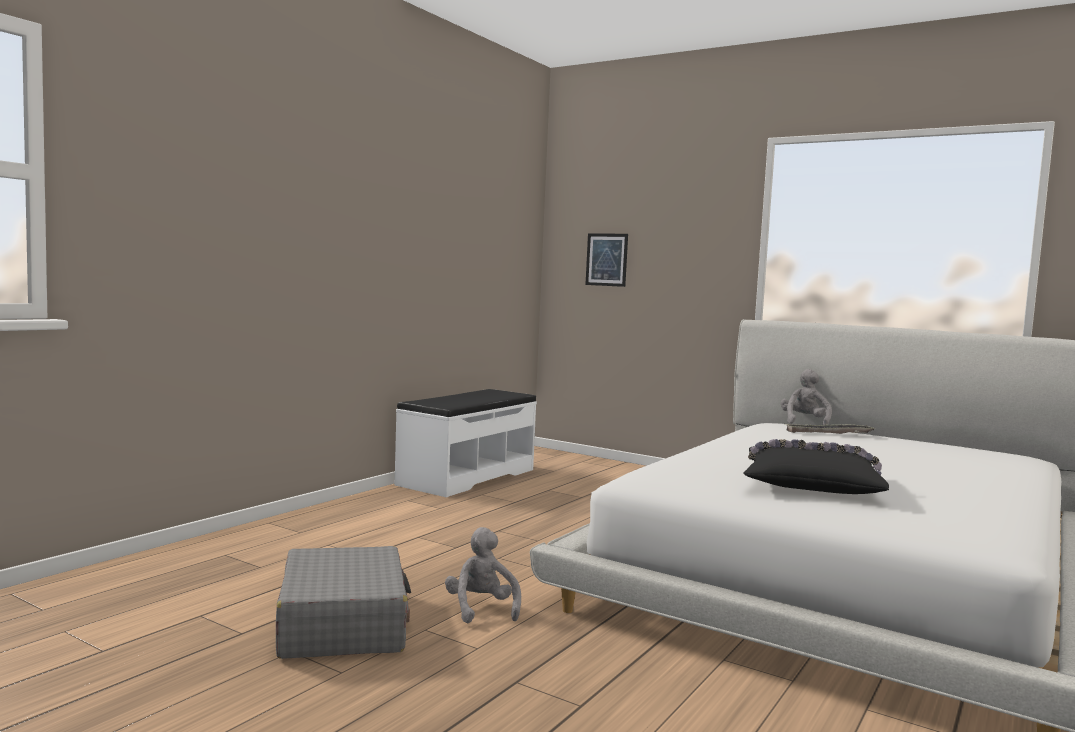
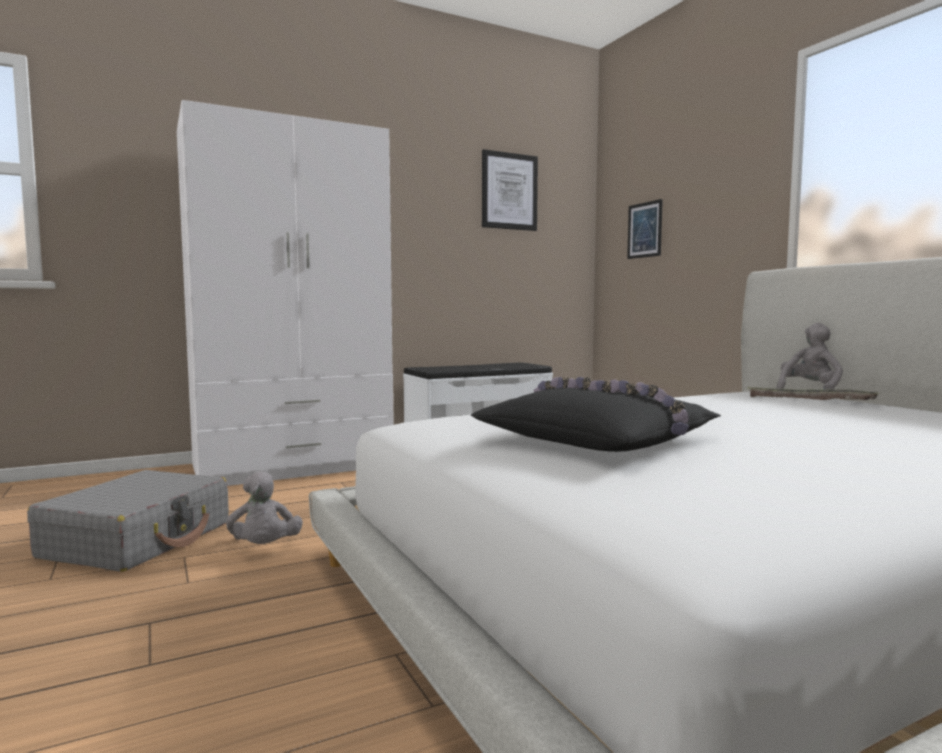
camera: 30 degrees right, 0 degrees up
(331, 525) = (293, 466): none -> white wardrobe
(481, 609) = (264, 548): grey plush toy -> grey plush toy turned 150 degrees clockwise
(483, 209) = (509, 191): none -> picture

